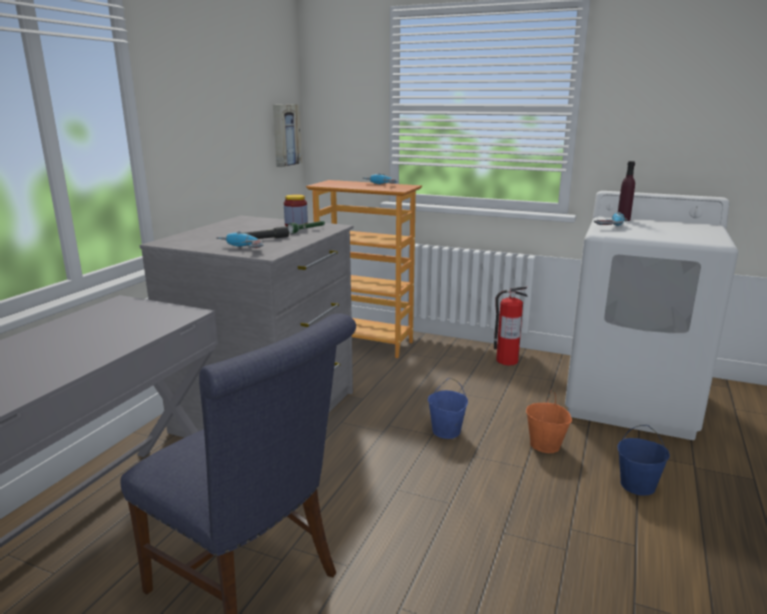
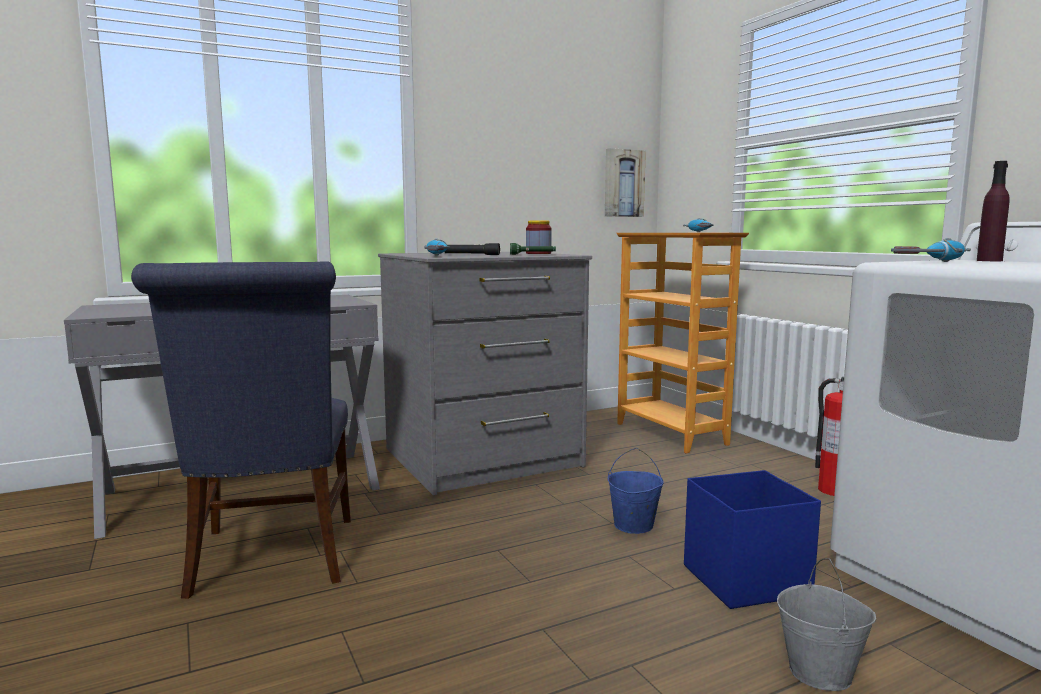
camera: 40 degrees right, 10 degrees down
(545, 445) = (743, 580): orange bucket -> blue storage box
(637, 485) = (821, 672): blue bucket -> grey bucket

